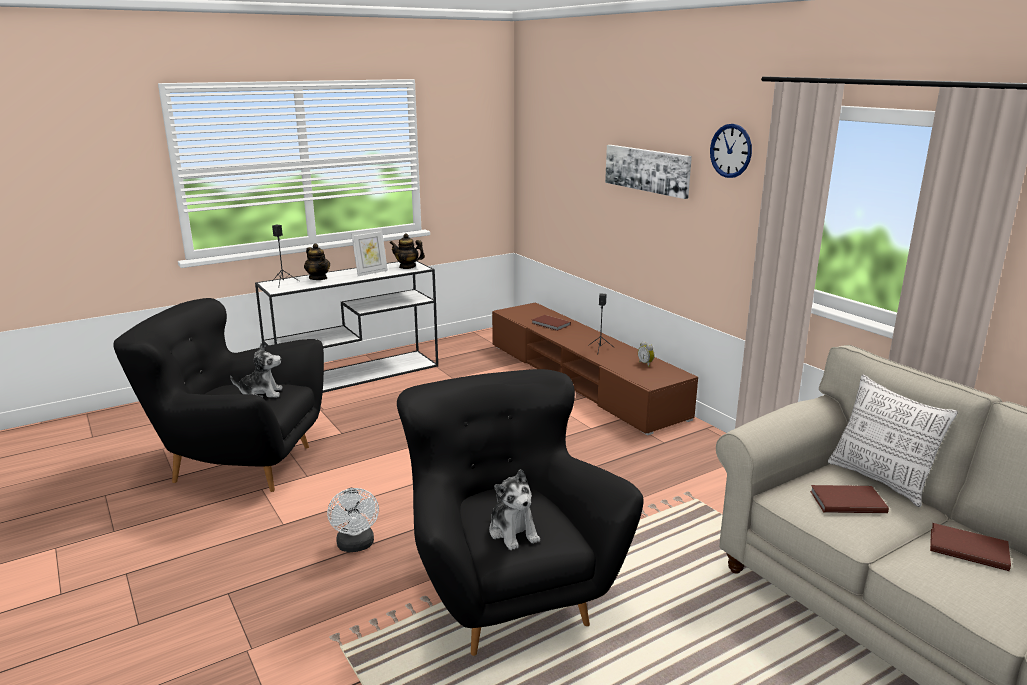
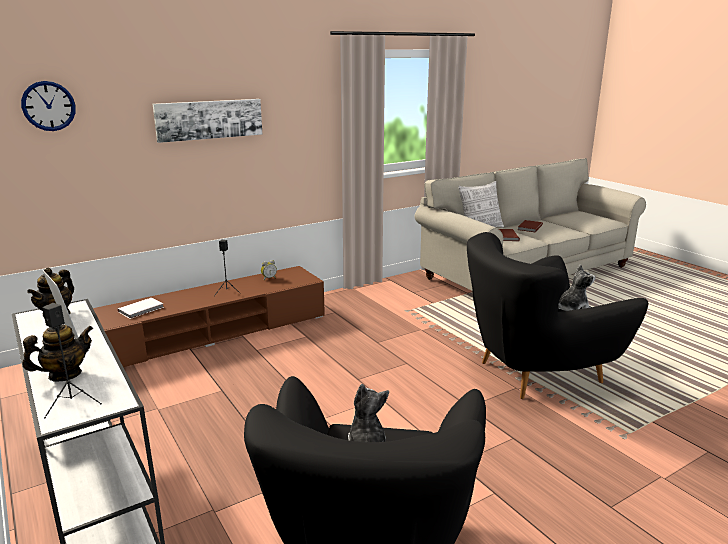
camera: 90 degrees left, 0 degrees up
(356, 546) = (512, 441): white fan -> none
(550, 324) = (142, 309): brown book -> white book
(731, 151) = (295, 88): wall clock -> wall clock (48, 106)

